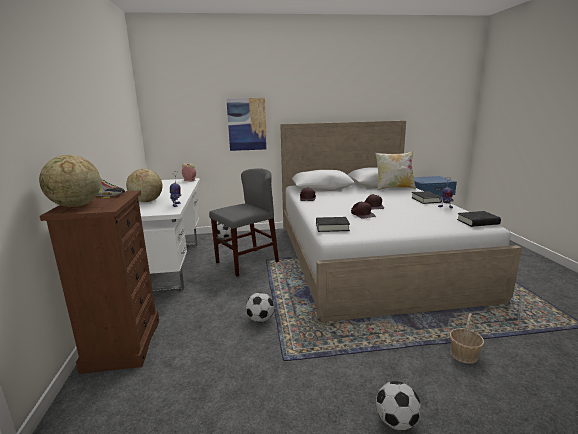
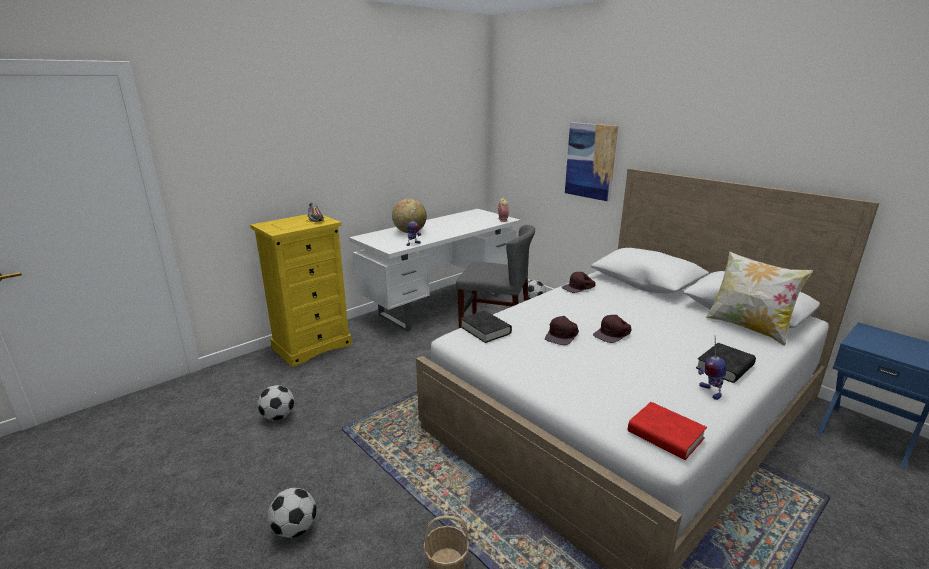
camera: 55 degrees right, 5 degrees up
(76, 206) = (278, 223): globe -> none
(123, 344) = (312, 346): brown dresser -> yellow dresser
(260, 319) = (395, 390): football -> football (278, 416)
(477, 222) = (665, 435): black book -> red book

